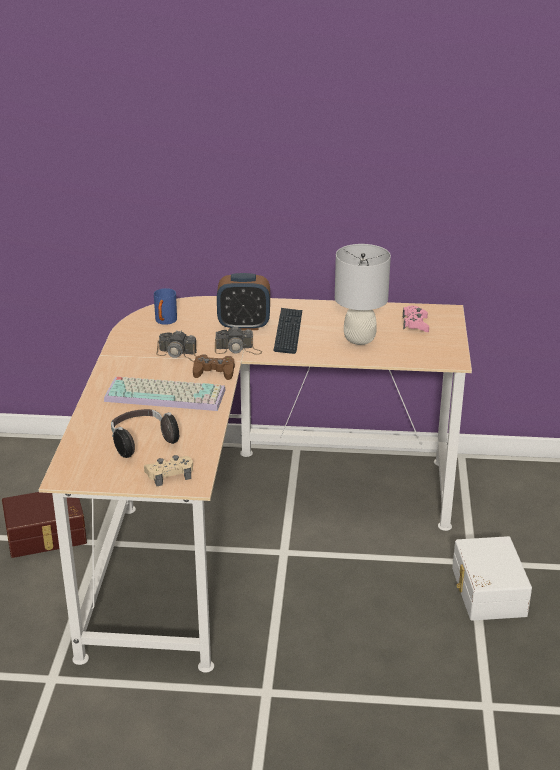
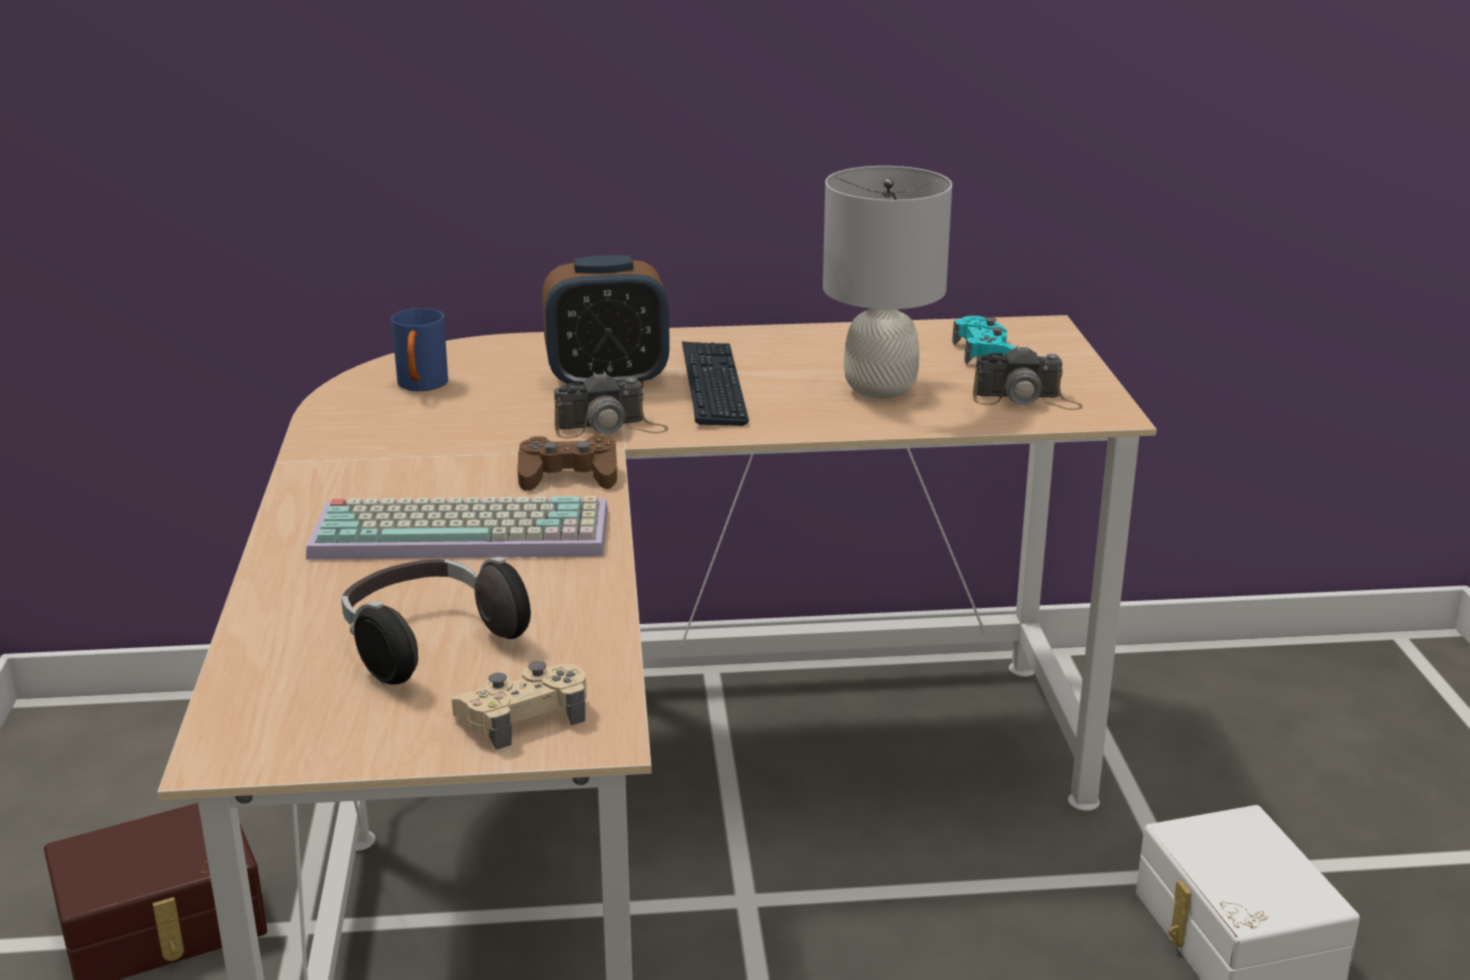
camera: 10 degrees left, 5 degrees down
(179, 354) = (473, 446): camera -> camera (1026, 399)
(415, 324) = (986, 353): pink game controller -> turquoise game controller

